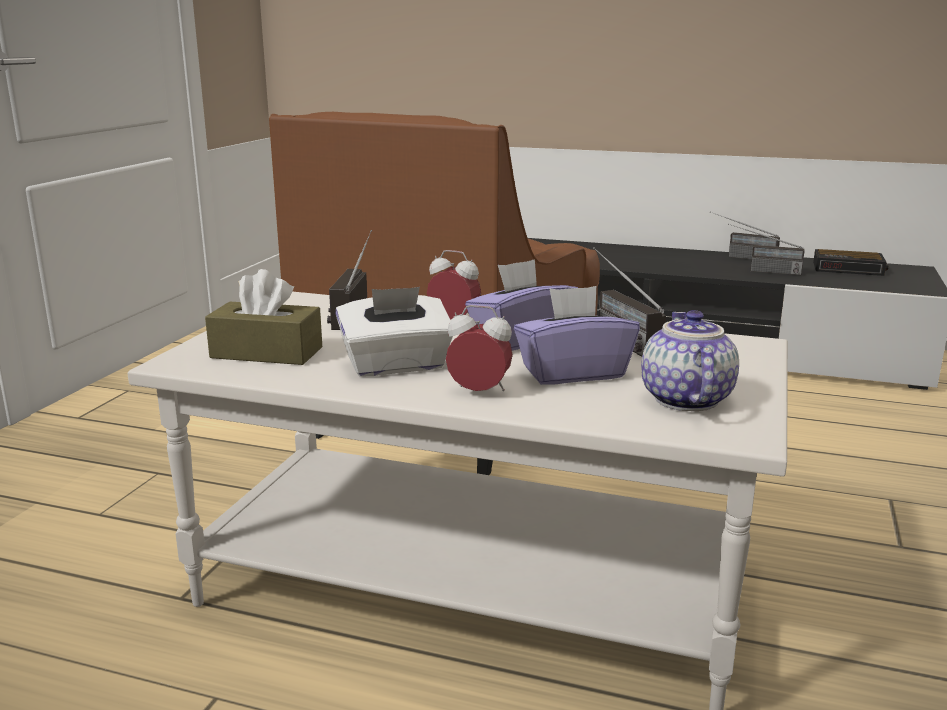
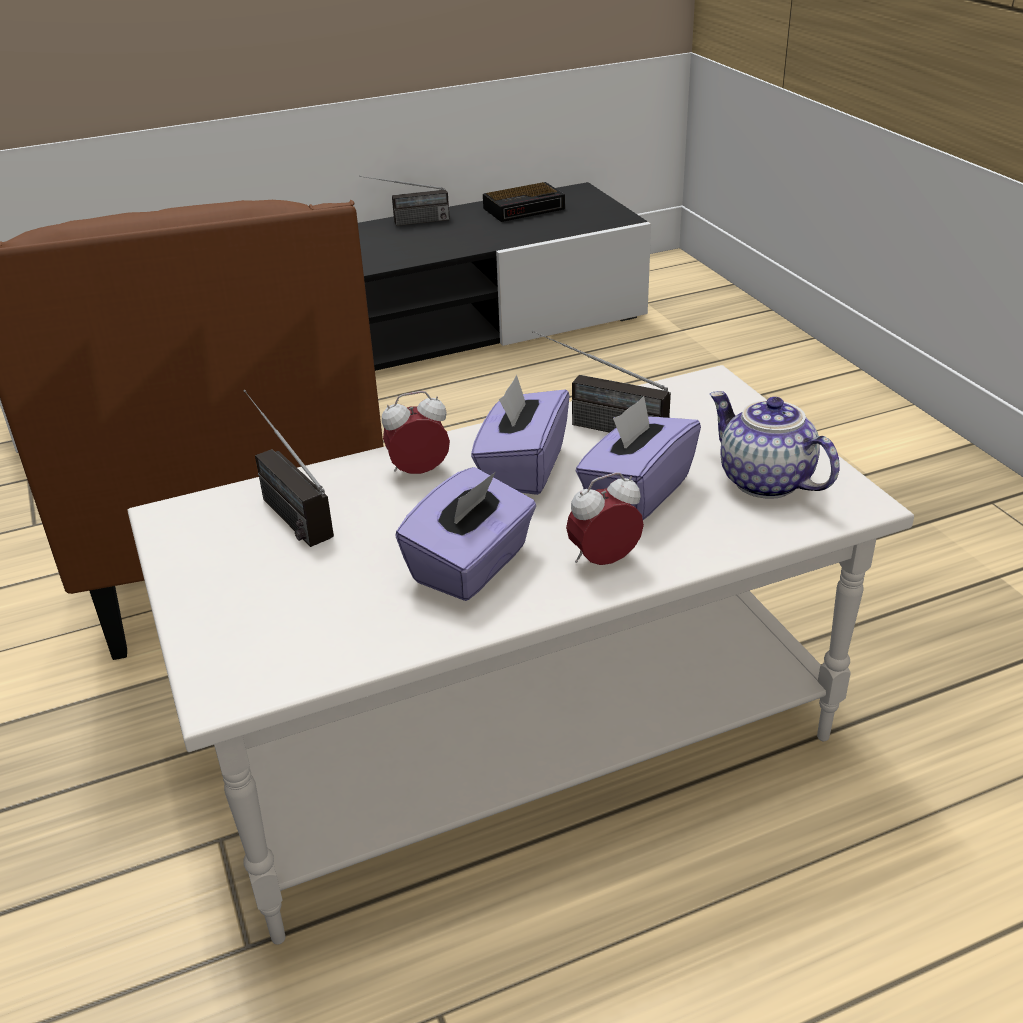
camera: 40 degrees left, 15 degrees up
(266, 353) = (303, 619): brown tissue box -> none
(396, 365) = (471, 566): white tissue box -> purple tissue box
(761, 271) = (453, 238): radio -> none

